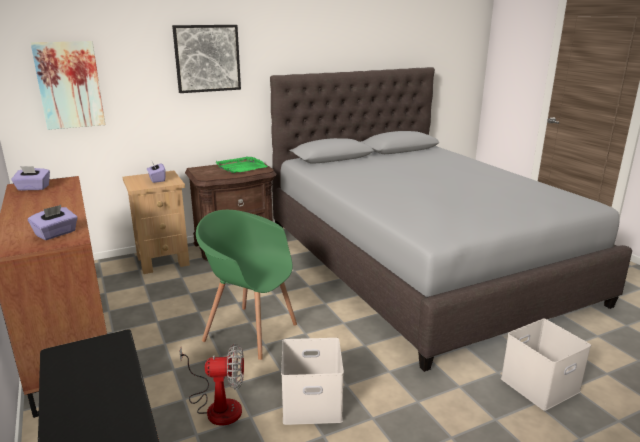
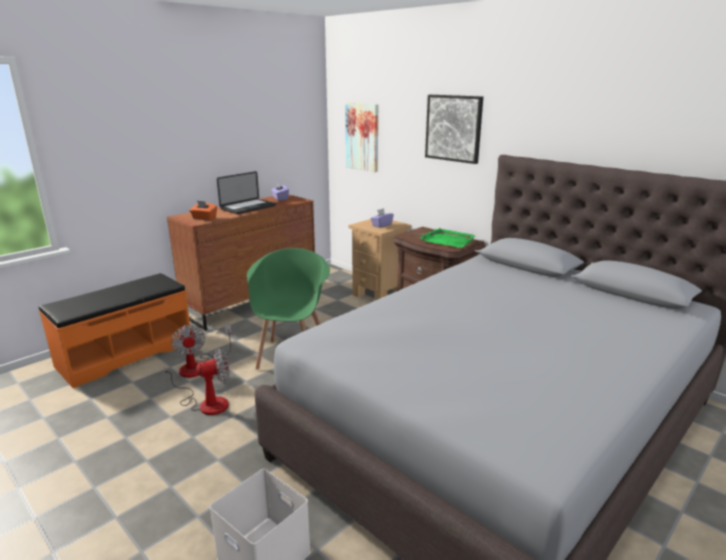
camera: 70 degrees right, 0 degrees up
(46, 206) = (248, 207): none -> laptop
(56, 234) = (204, 218): purple tissue box -> orange tissue box
(310, 404) = (206, 403): white storage box -> fan

